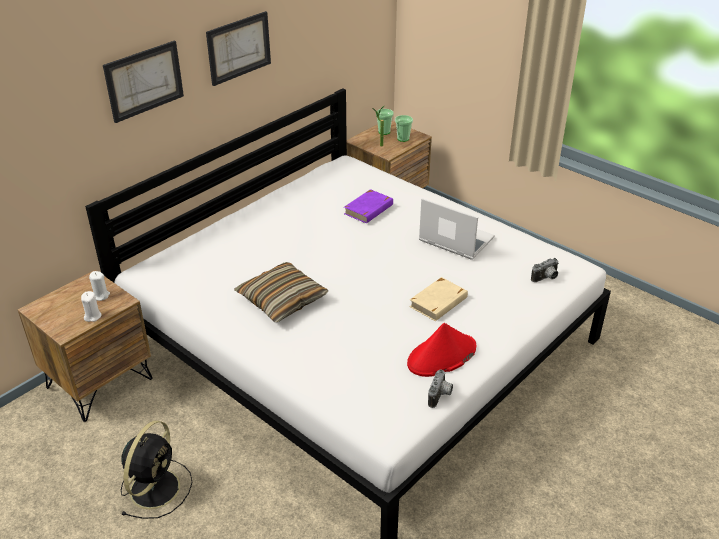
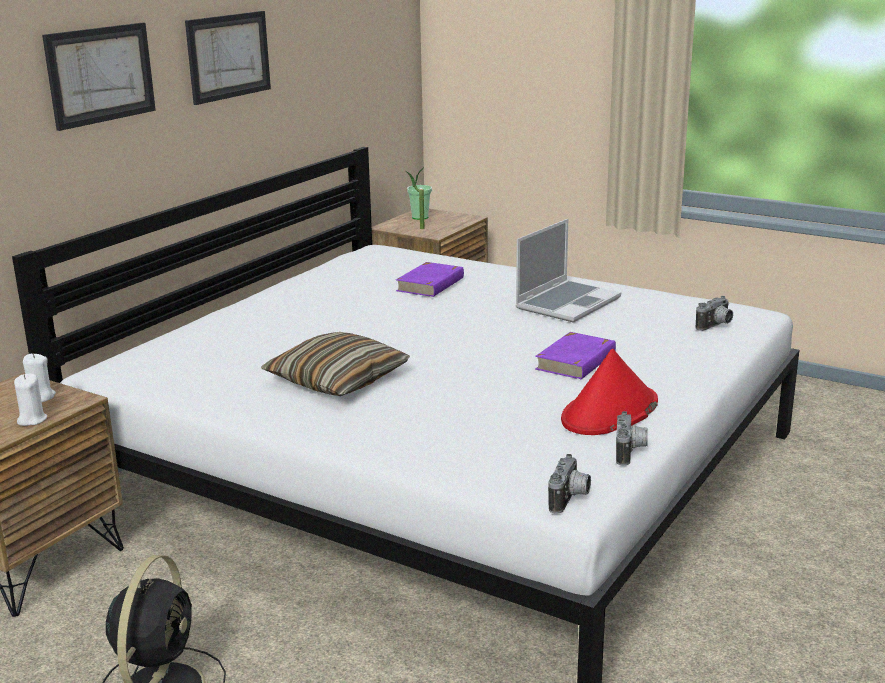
camera: 10 degrees left, 15 degrees down
(388, 433) = (570, 499): none -> camera
(403, 138) = (449, 221): cup -> none
(439, 302) = (576, 361): beige book -> purple book
(454, 240) = (567, 303): laptop -> laptop turned 105 degrees clockwise

